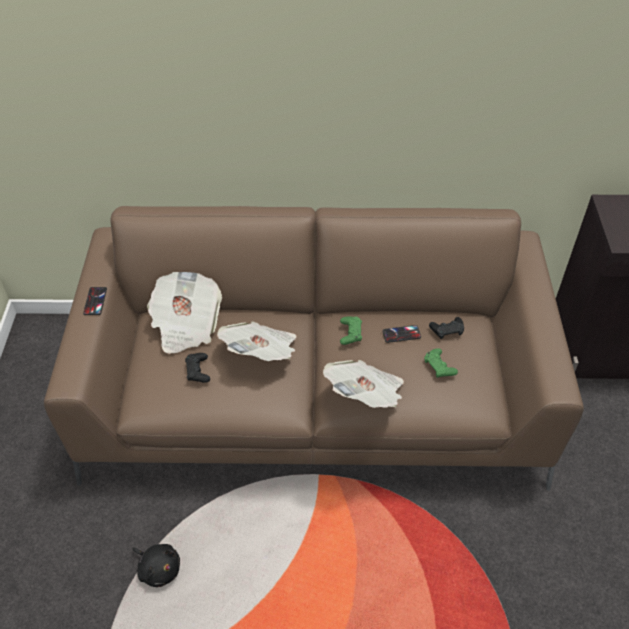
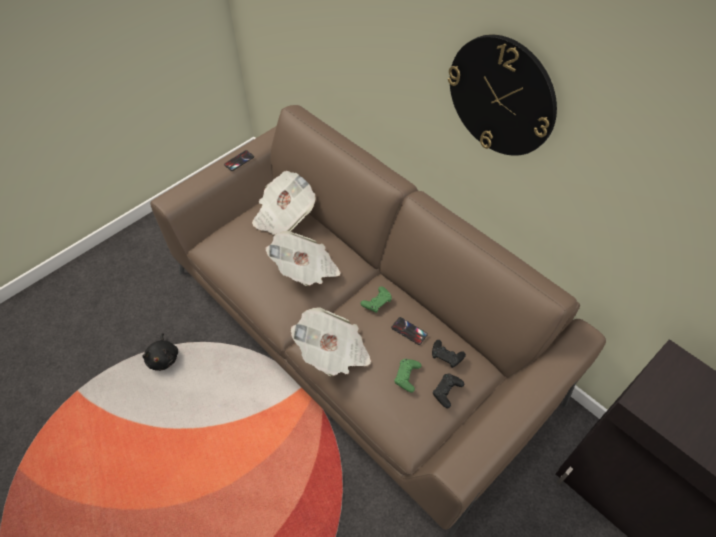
camera: 45 degrees right, 5 degrees up
(198, 371) = (256, 250): black game controller -> black game controller (447, 391)
(376, 72) = (501, 96): none -> wall clock

